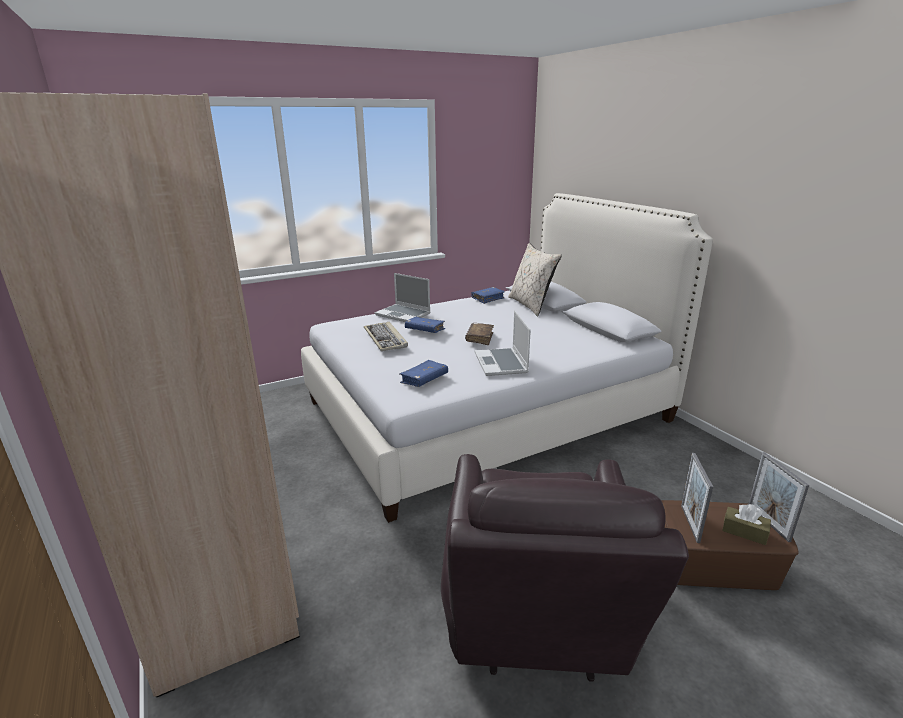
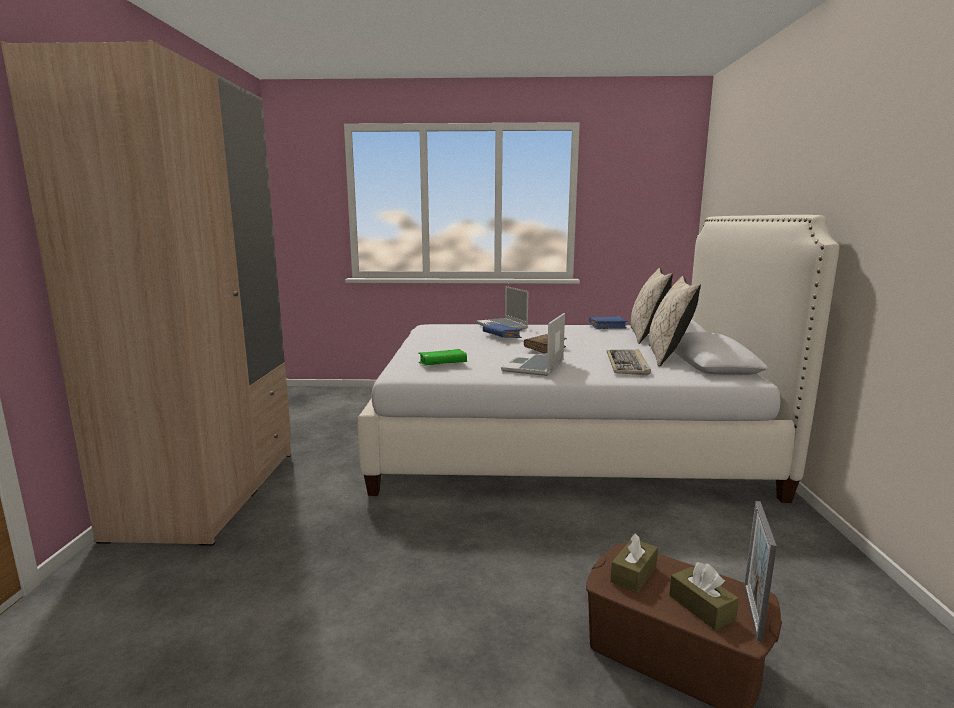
camera: 30 degrees right, 10 degrees down
(386, 338) = (456, 336): keyboard -> keyboard (627, 364)
(424, 379) = (442, 364): blue book -> green book
(537, 620) = (402, 615): brown armchair -> none
(576, 328) = (668, 356): none -> beige pillow
(690, 523) = (633, 574): picture frame -> brown tissue box

